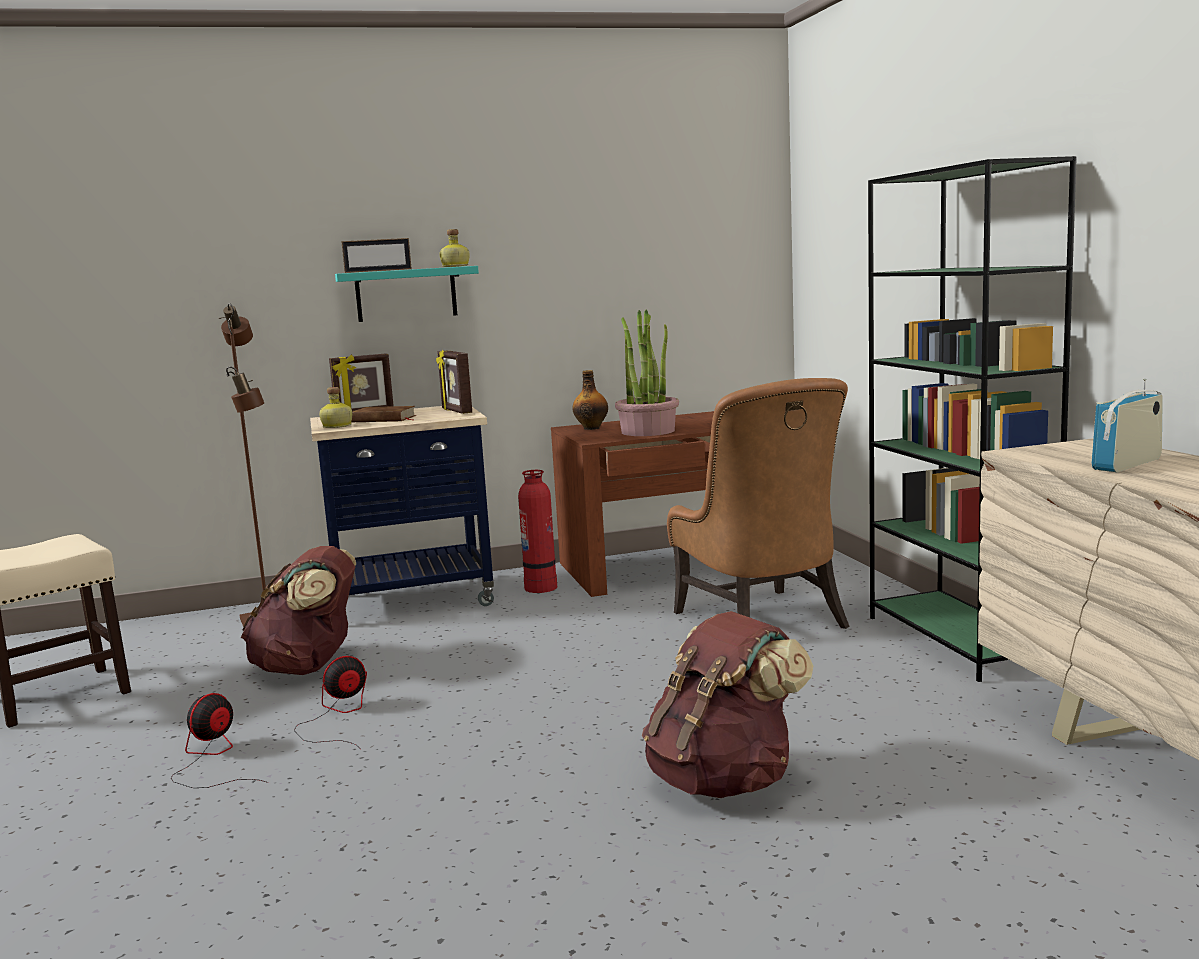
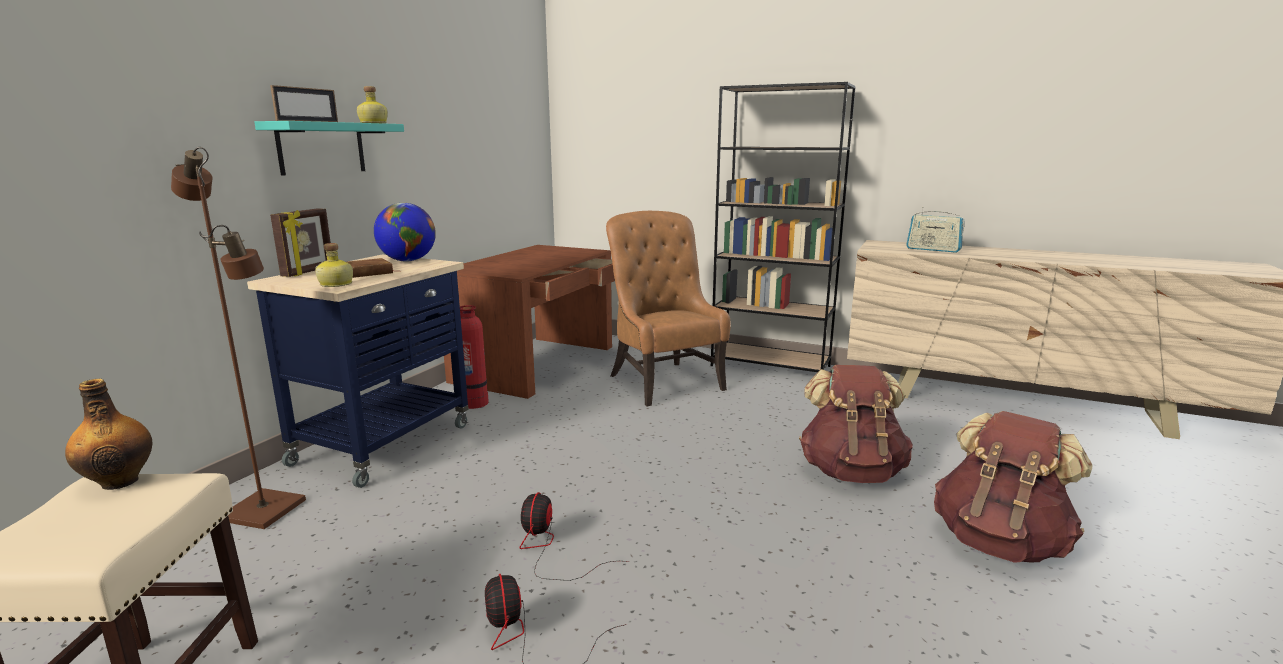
camera: 50 degrees left, 5 degrees up
(309, 667) = (420, 528): brown backpack -> brown backpack (999, 542)
(456, 411) = (408, 261): picture frame -> globe
(591, 428) = (477, 267): bottle -> bottle (120, 481)
(648, 431) = (532, 265): potted plant -> none
(762, 620) = (664, 382): brown chair -> brown chair turned 135 degrees counterclockwise
(959, 641) = (771, 366): green bookcase -> beige bookcase
(1126, 464) = (933, 249): radio -> radio turned 60 degrees counterclockwise

